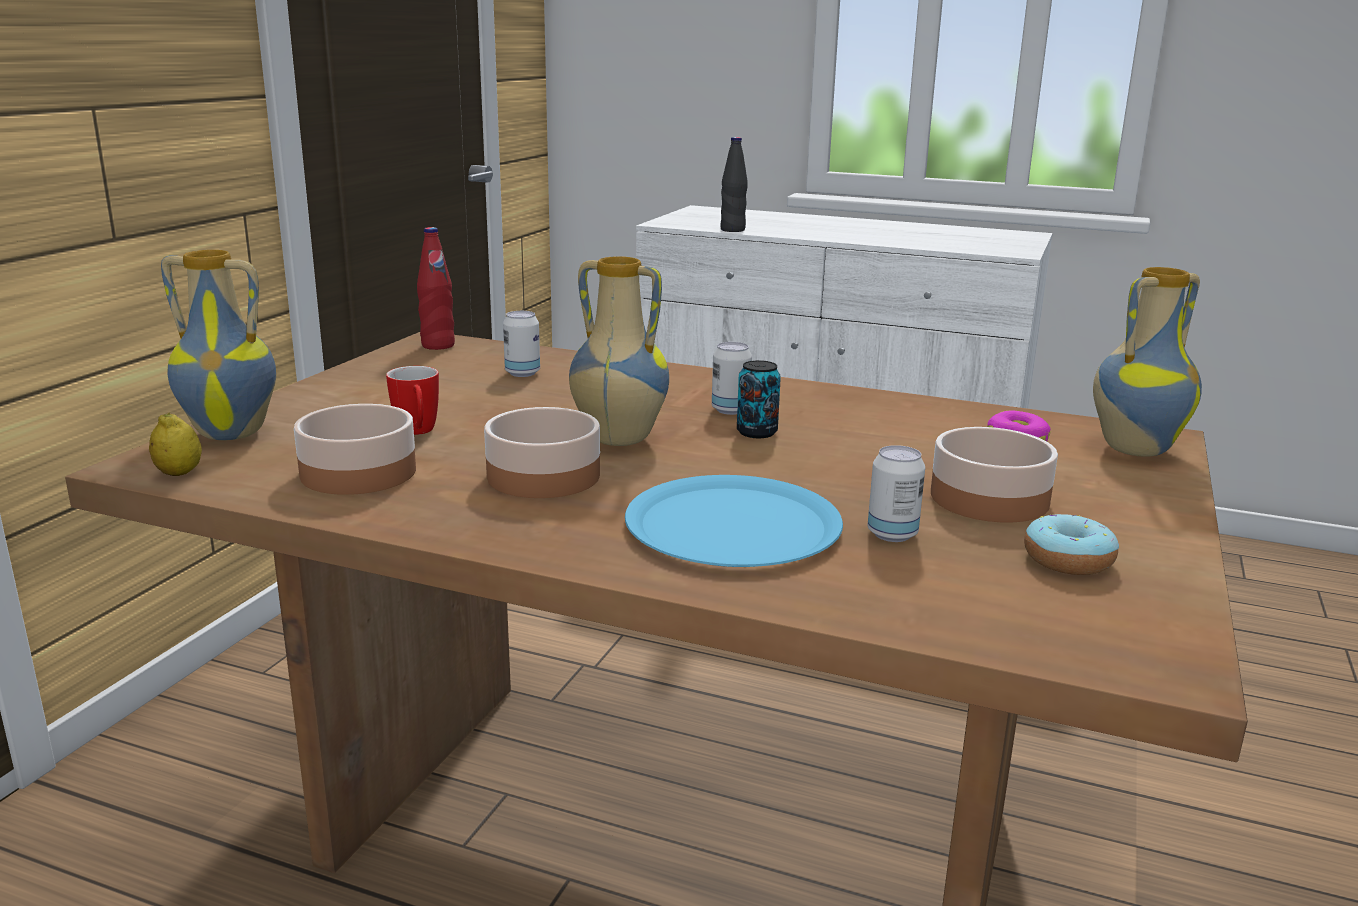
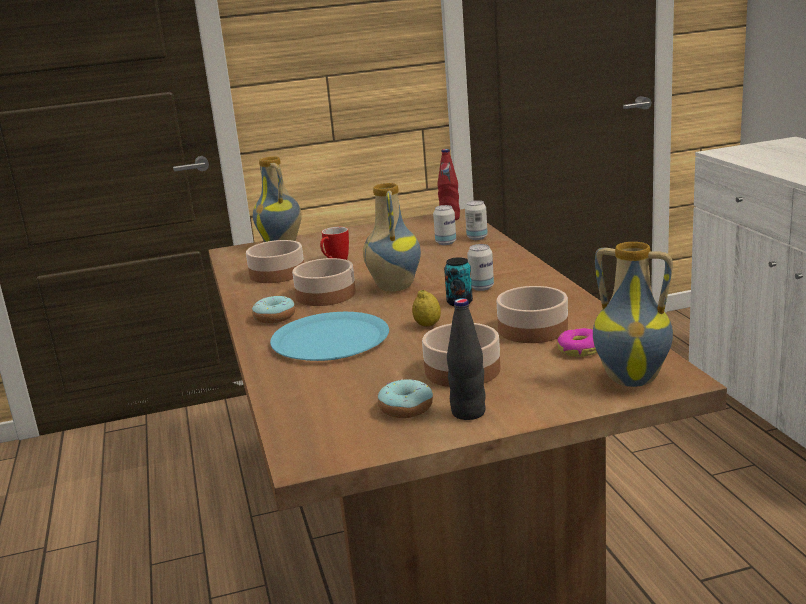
camera: 55 degrees right, 0 degrees up
(179, 473) = (233, 257): lemon -> lemon (427, 325)
(555, 529) = (274, 317): none -> donut
(732, 230) = (751, 163): black bottle -> black bottle (468, 413)
(892, 534) = (373, 367): can -> can (477, 237)
(917, 435) = (531, 329): none -> bowl

